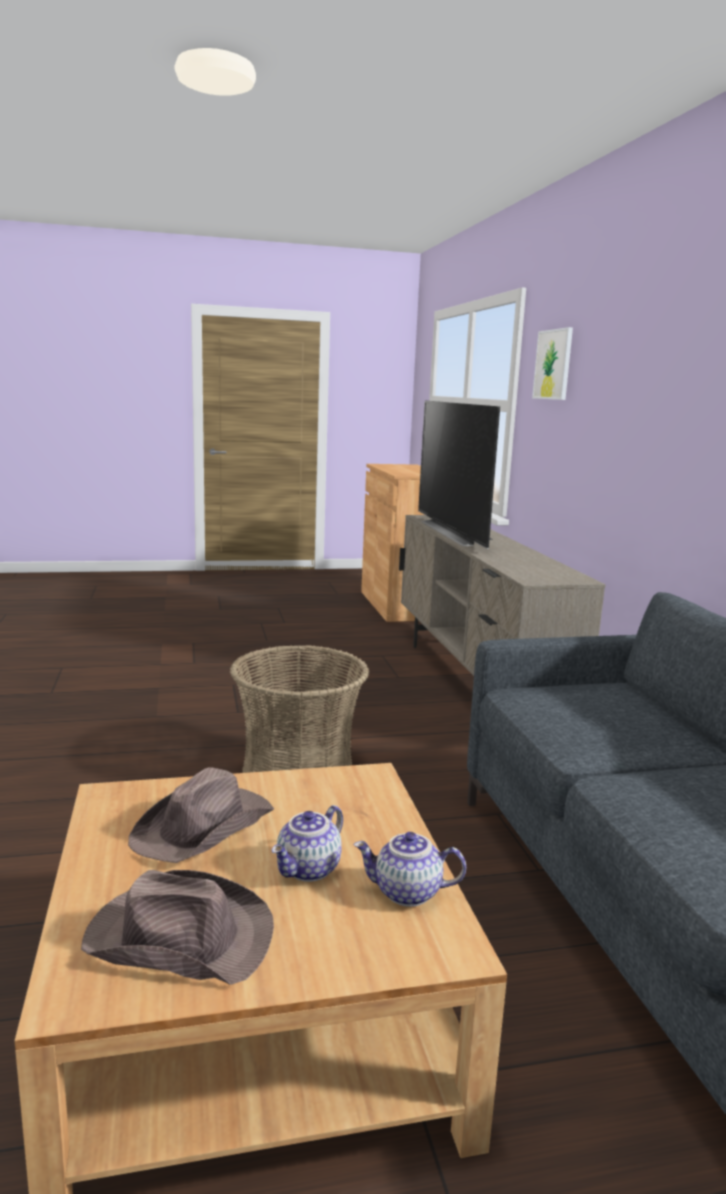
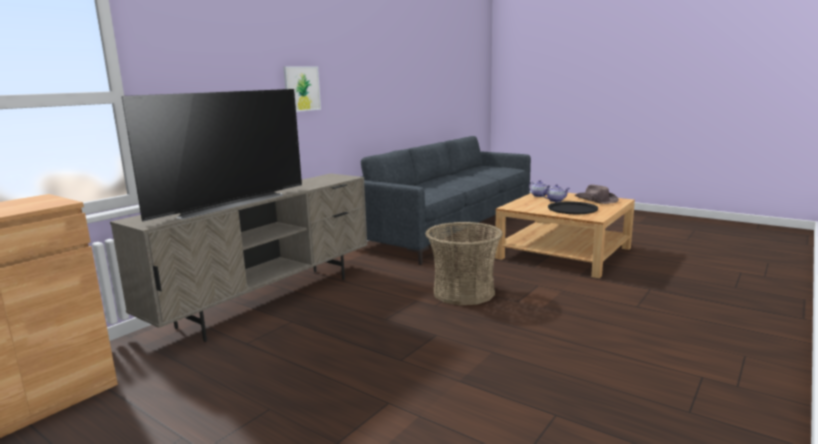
camera: 130 degrees left, 0 degrees up
(205, 827) = (572, 209): brown hat -> black tray
(553, 364) = (190, 58): picture -> picture (302, 88)

